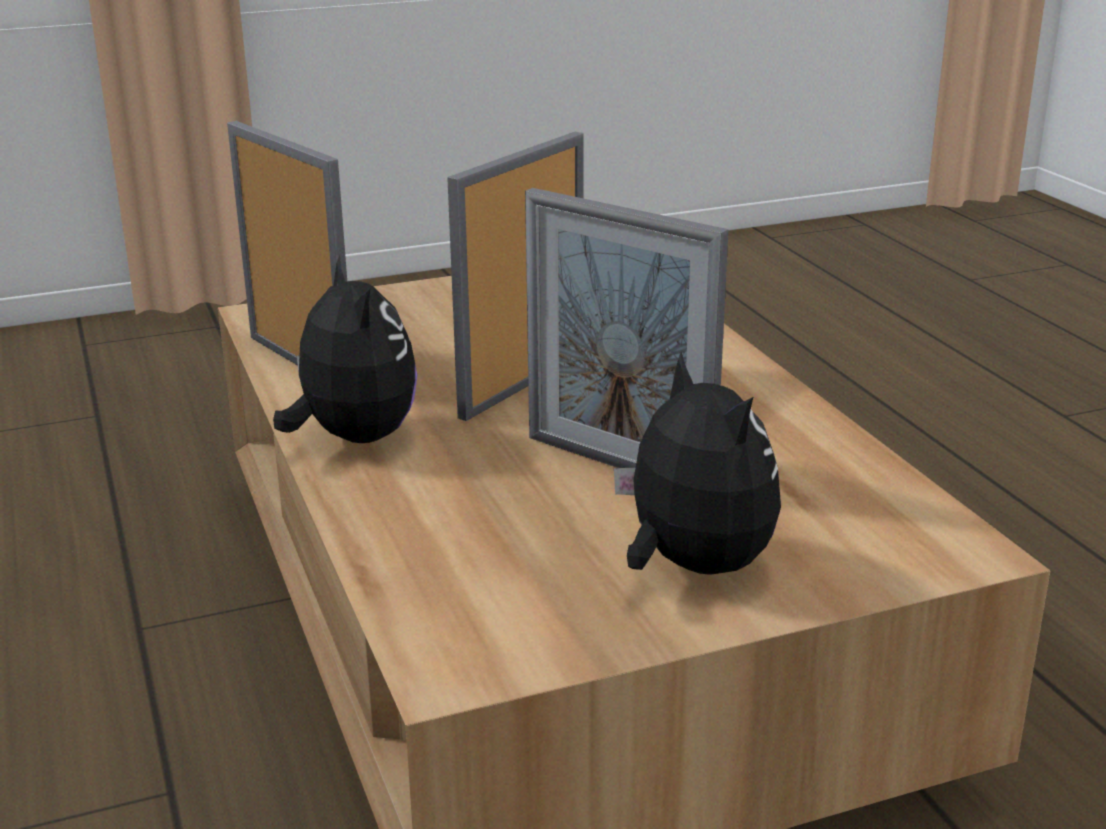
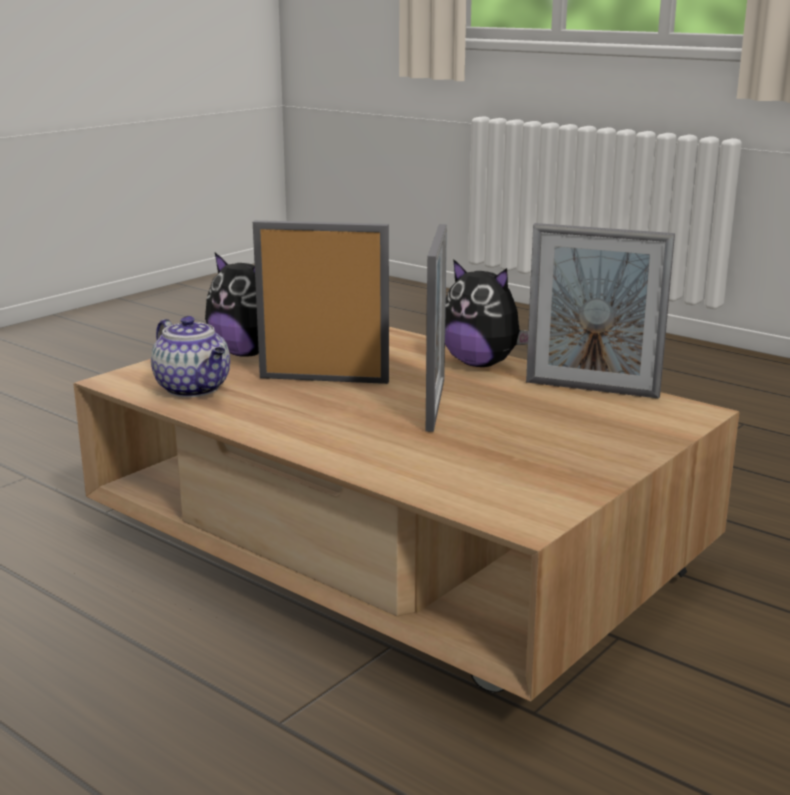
camera: 150 degrees right, 5 degrees down
(834, 494) = (194, 389): none -> teapot

